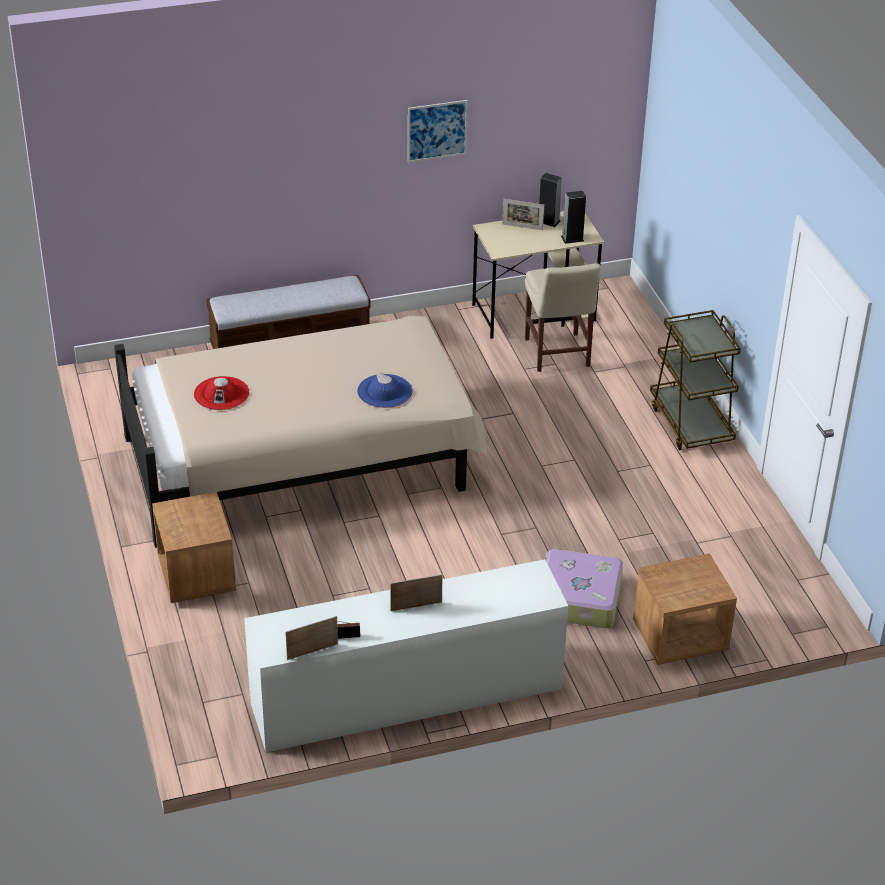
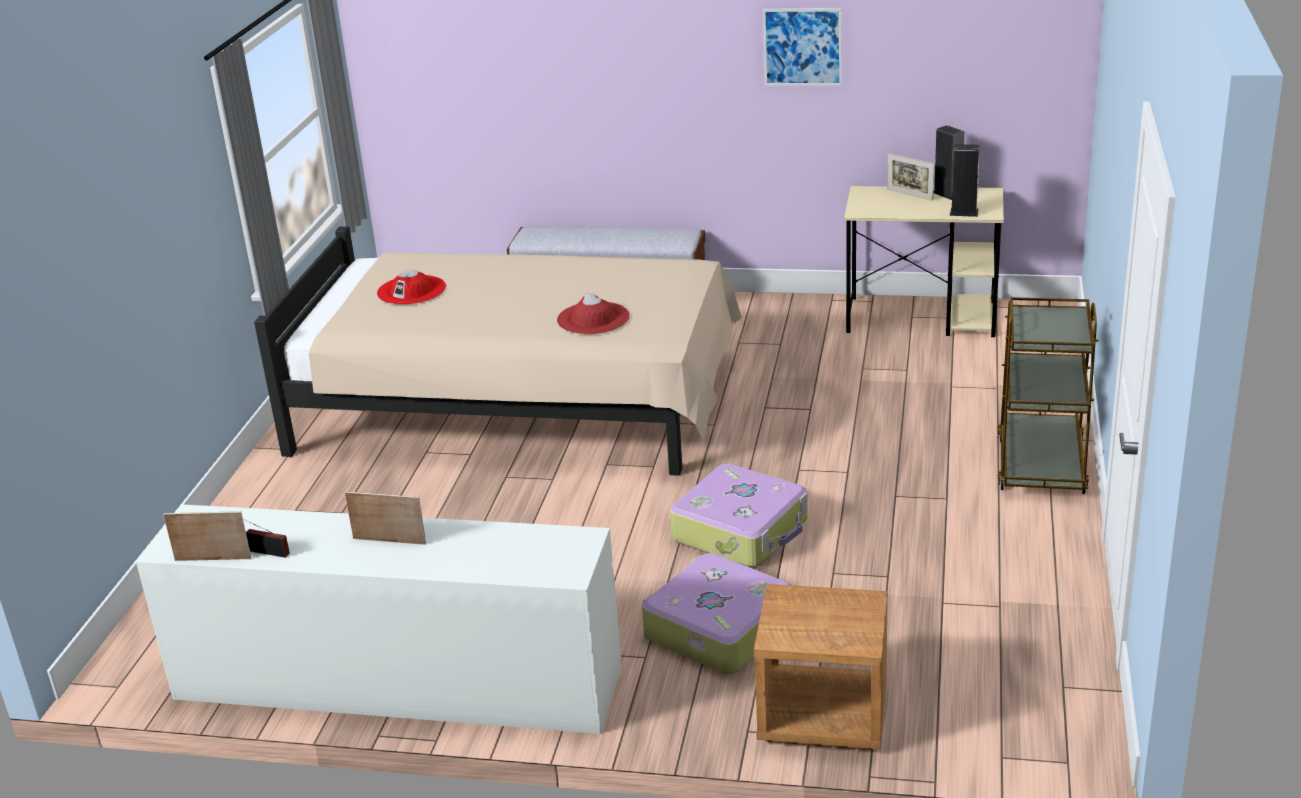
camera: 30 degrees right, 10 degrees down
(196, 575) = (294, 492): brown nightstand -> none
(384, 391) = (593, 318): blue hat -> red hat
(539, 523) = (742, 530): none -> suitcase
(557, 354) = (917, 361): beige chair -> none

